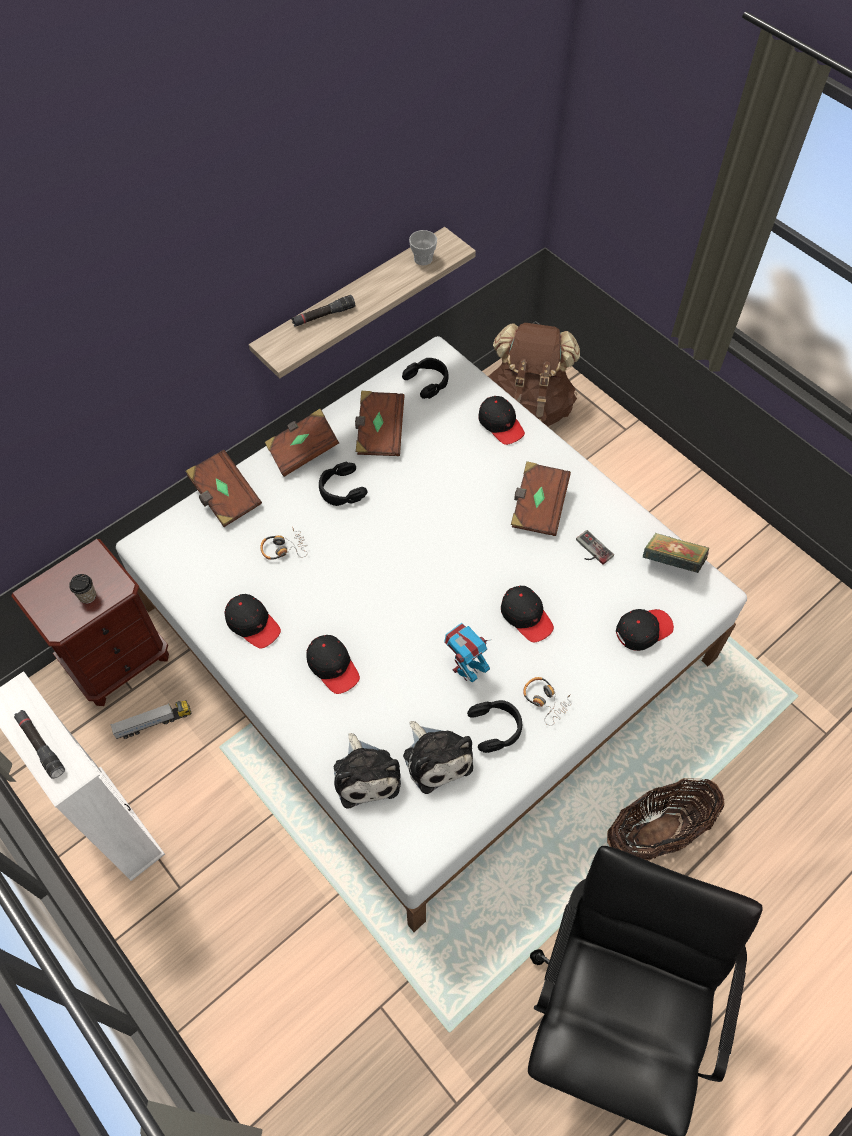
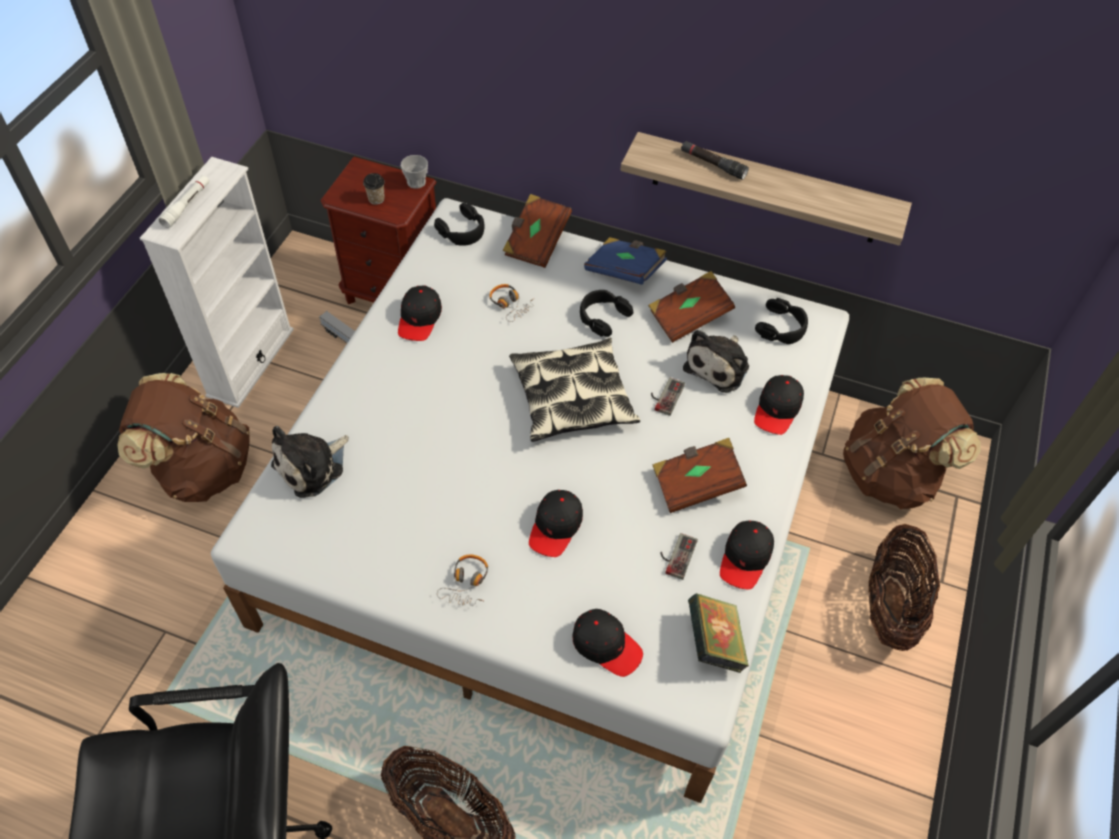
camera: 60 degrees right, 5 degrees down
(40, 745) = (187, 205): black flashlight -> white flashlight
(216, 913) = (202, 468): none -> brown backpack
(303, 451) = (625, 271): brown book -> blue book
(333, 666) = (409, 394): black cap -> black cap (745, 558)
(411, 549) = (572, 398): none -> pillow
(423, 259) = (851, 203): cup -> cup (416, 182)
(436, 757) = (356, 514): plush toy -> plush toy (719, 366)
(446, 487) = (664, 395): none -> game controller
(465, 670) = (463, 499): toy robot -> none
(496, 727) = (413, 551): black headphones -> black headphones (462, 230)
(628, 467) = (890, 605): none -> basket

